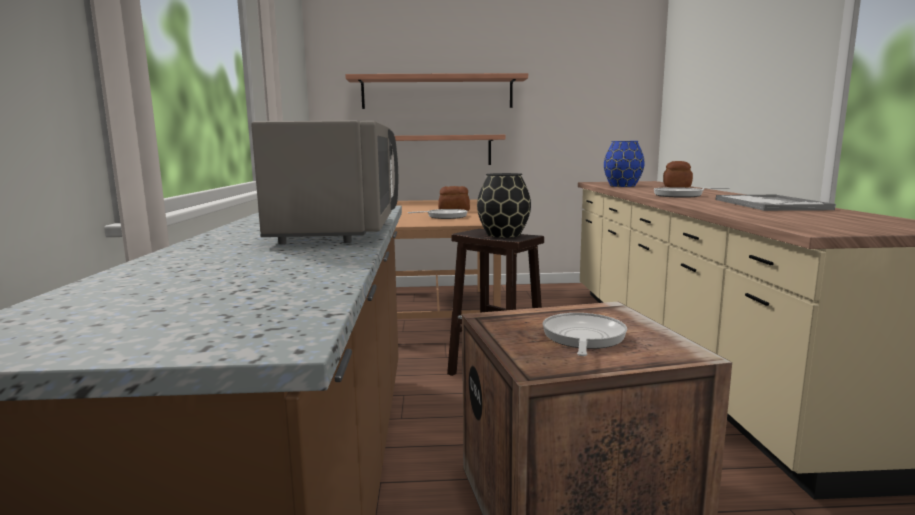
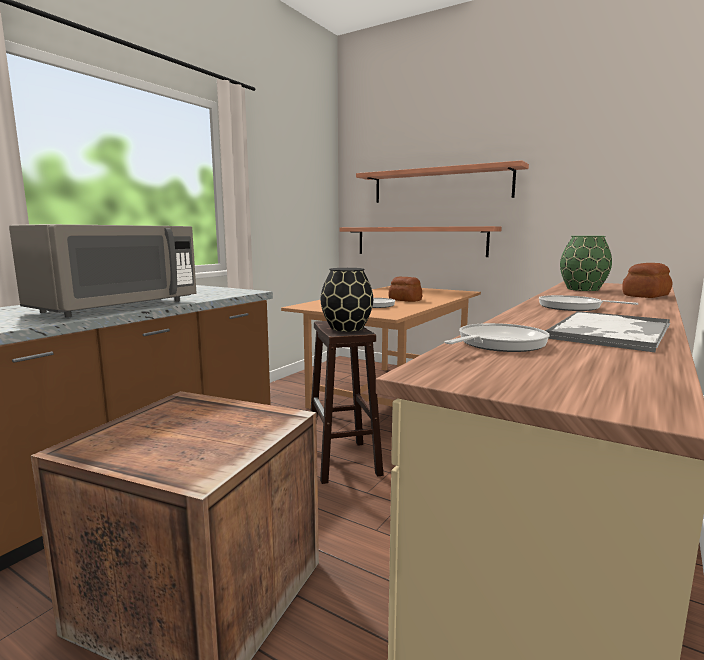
camera: 35 degrees right, 0 degrees up
(583, 338) = (179, 435): frying pan -> frying pan (498, 344)
(622, 186) = (582, 289): blue vase -> green vase

